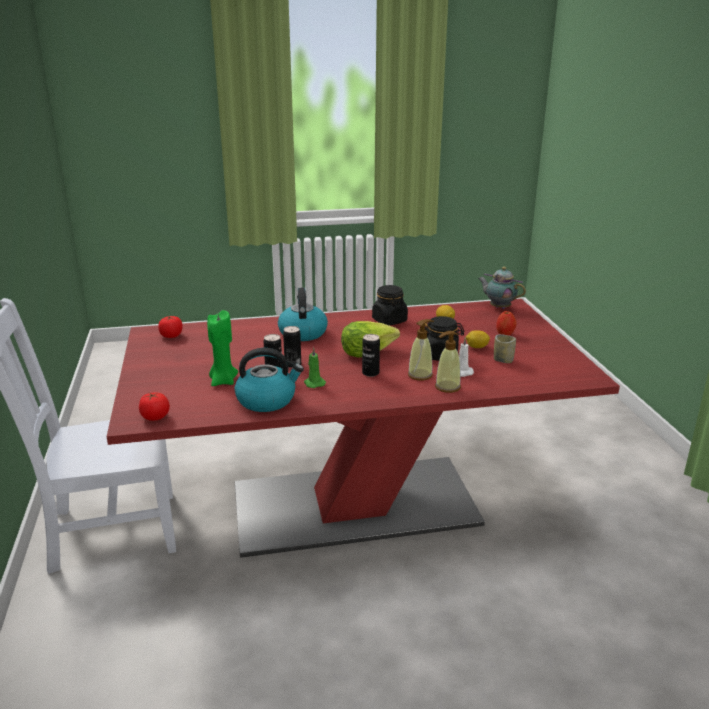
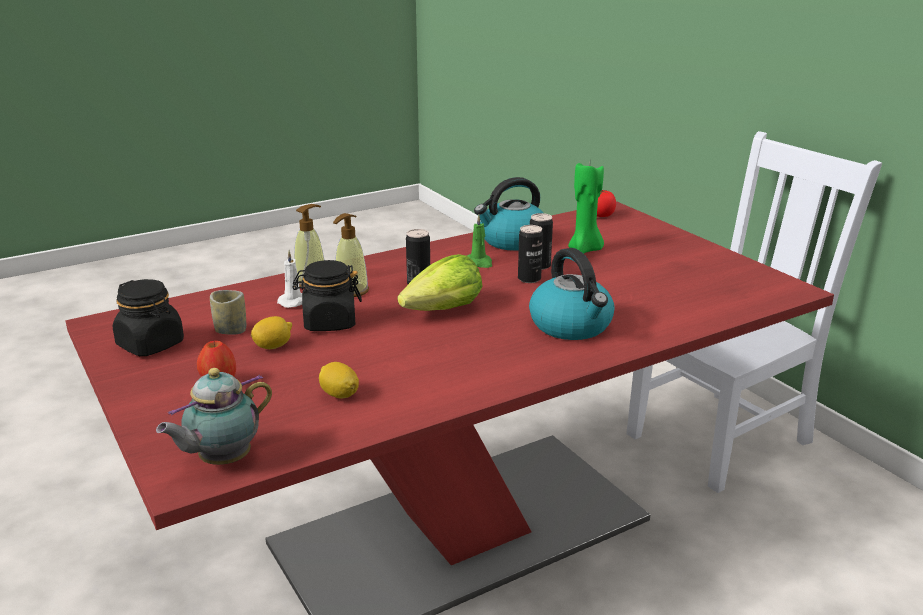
camera: 160 degrees right, 0 degrees up
(171, 336) = (749, 289): tomato -> none
(389, 320) = (447, 377): black jar -> black jar (151, 345)
(498, 307) = (222, 461): teapot -> teapot turned 120 degrees clockwise

